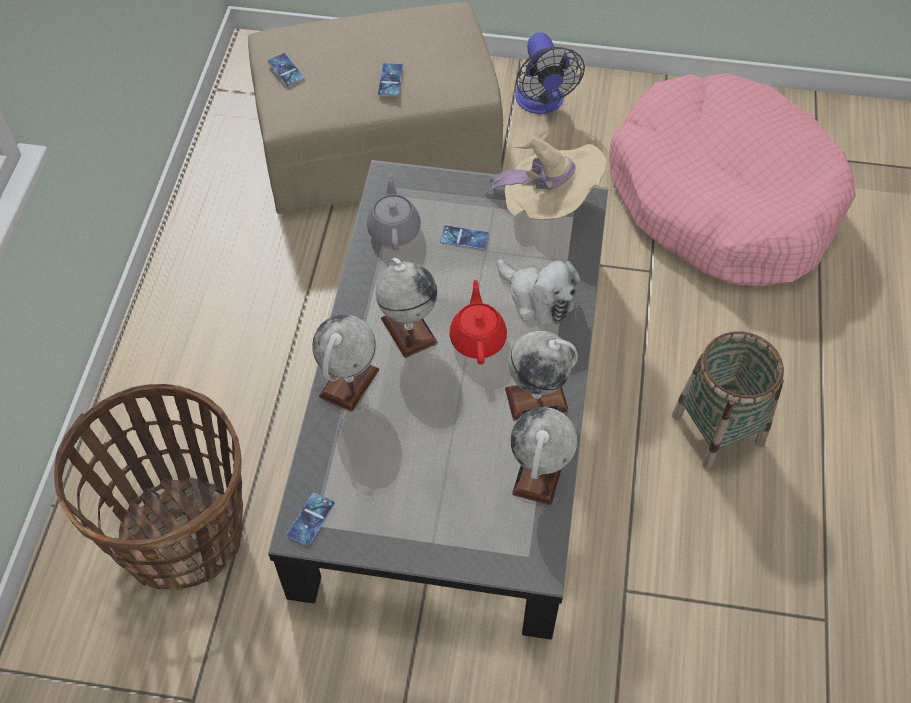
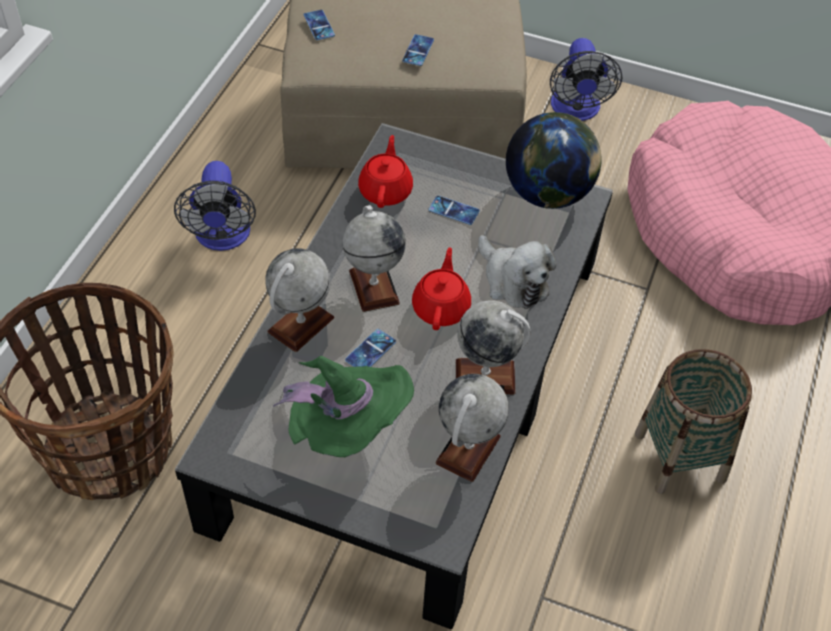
camera: 10 degrees right, 5 degrees down
(234, 298) = (222, 237): none -> fan
(311, 519) = (226, 446): phone -> phone (370, 351)
(394, 229) = (386, 190): grey teapot -> red teapot
(420, 478) = (346, 429): none -> green hat
(549, 204) = (547, 194): beige hat -> globe

